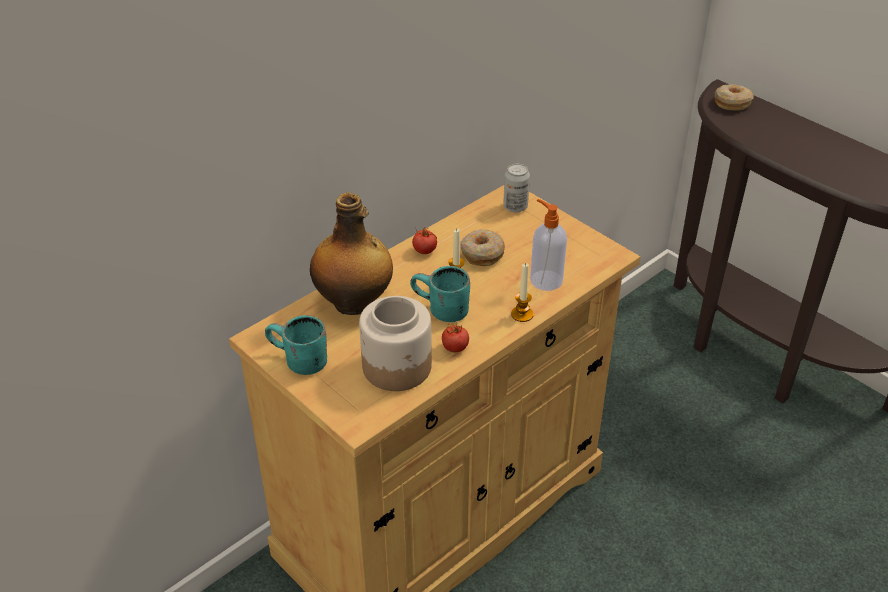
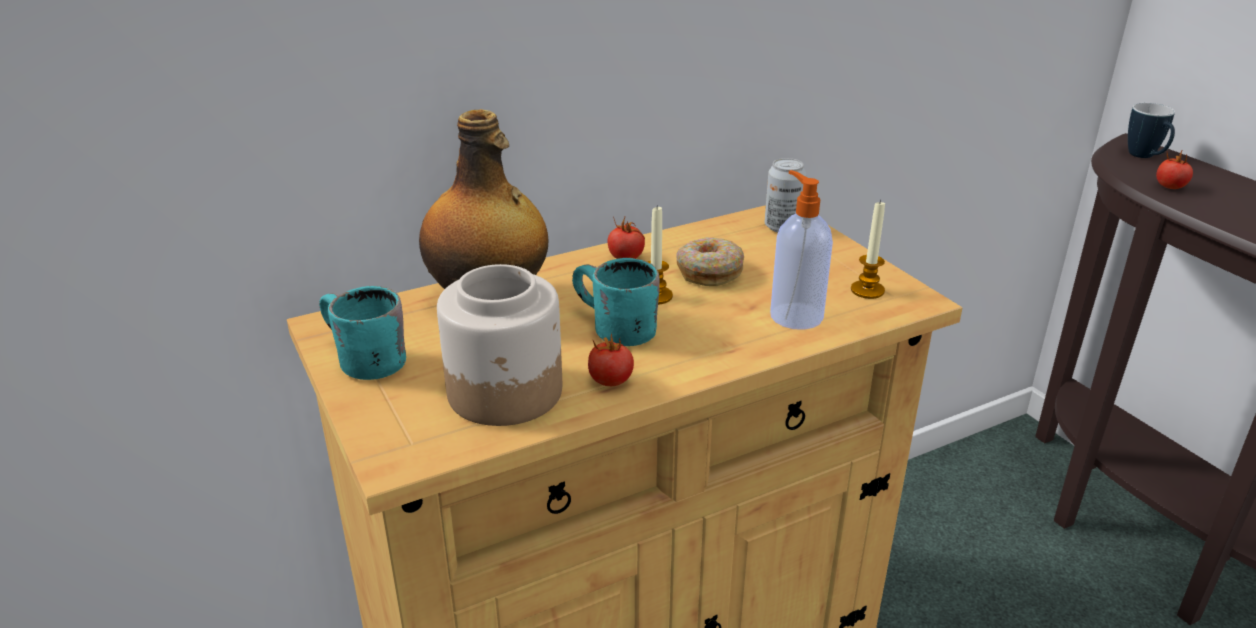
camera: 15 degrees right, 10 degrees down
(522, 314) = (739, 353): candle -> candle (867, 290)
(732, 103) = (1145, 157): donut -> mug
(749, 130) = (1170, 187): none -> tomato

